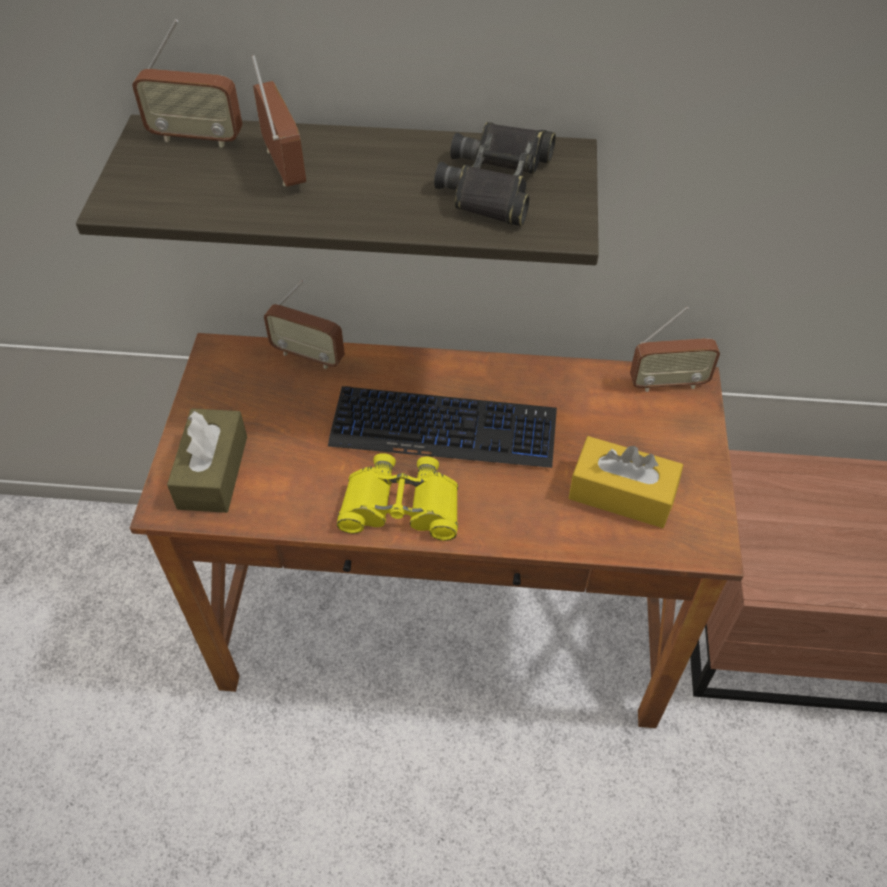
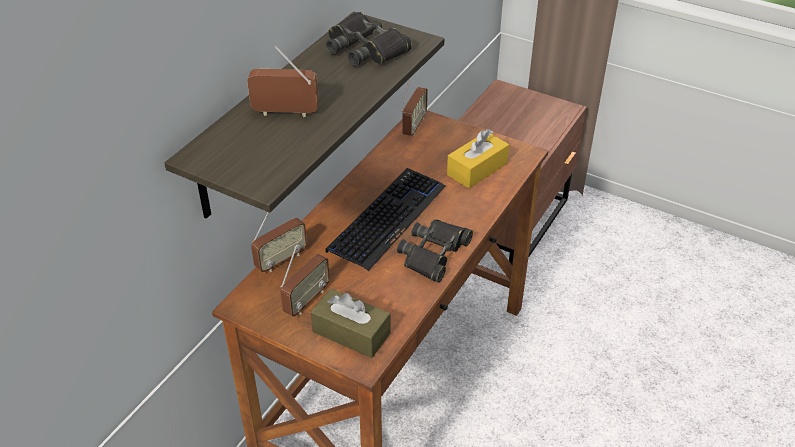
camera: 65 degrees left, 10 degrees down
(196, 138) = (222, 139): radio -> radio (306, 300)
(401, 506) = (434, 254): yellow binoculars -> black binoculars

